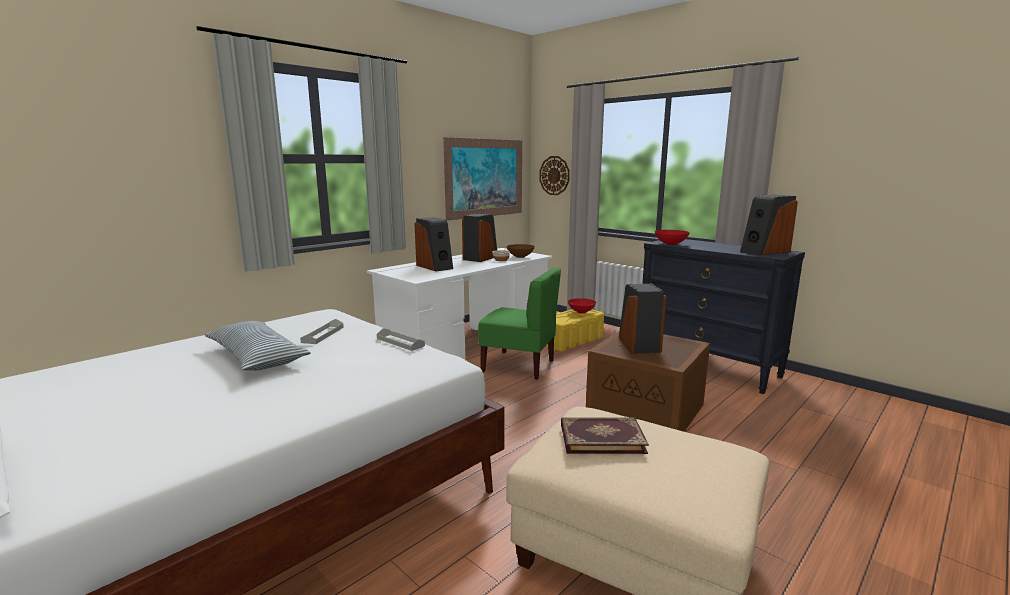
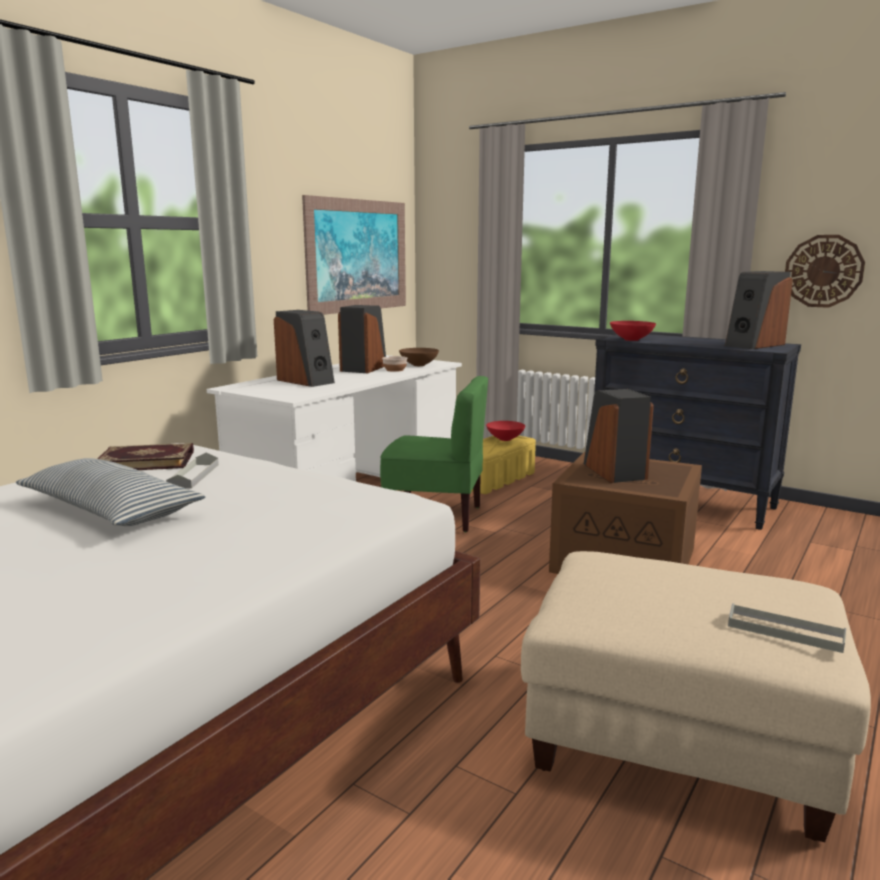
camera: 10 degrees left, 0 degrees up
(400, 342) = (317, 479): grey tray -> grey tray (785, 631)
(554, 175) = (451, 252): wall clock -> wall clock (823, 271)
(601, 437) = (634, 584): book -> book (147, 461)

